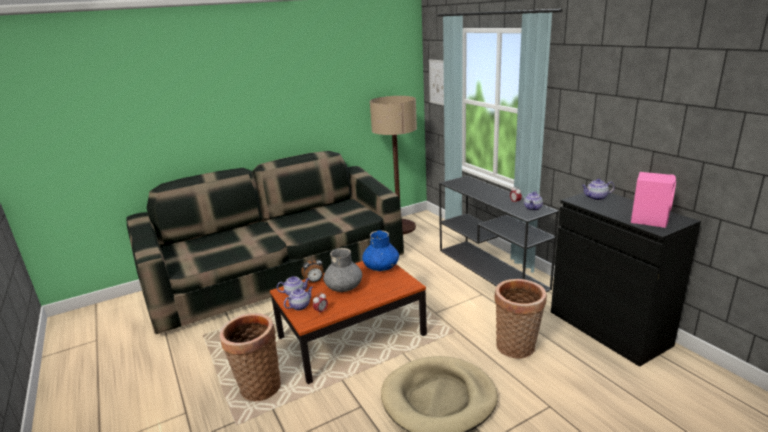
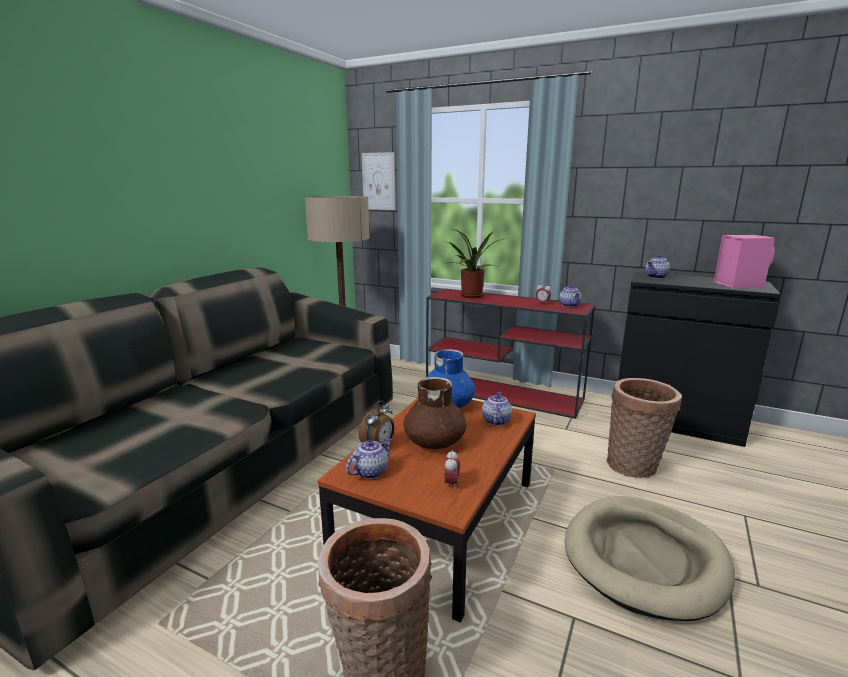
camera: 35 degrees left, 5 degrees down
(300, 306) = (406, 487): teapot -> teapot (496, 420)
(344, 287) = (435, 441): grey vase -> brown vase
(472, 187) = (471, 296): none -> potted plant
(492, 269) = (504, 394): black console table -> red console table

